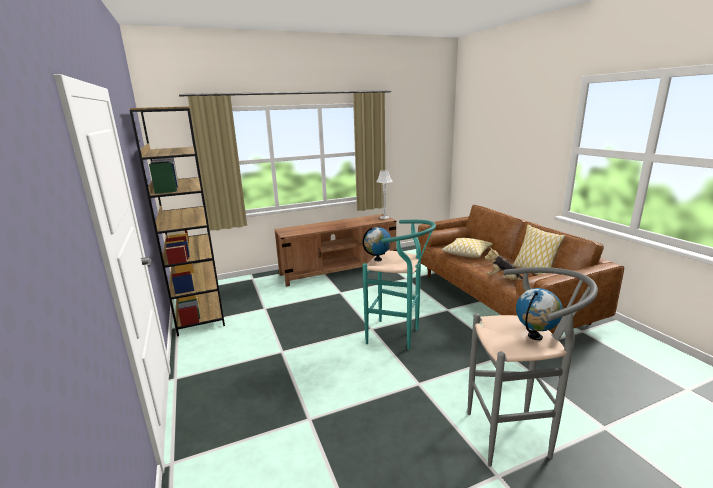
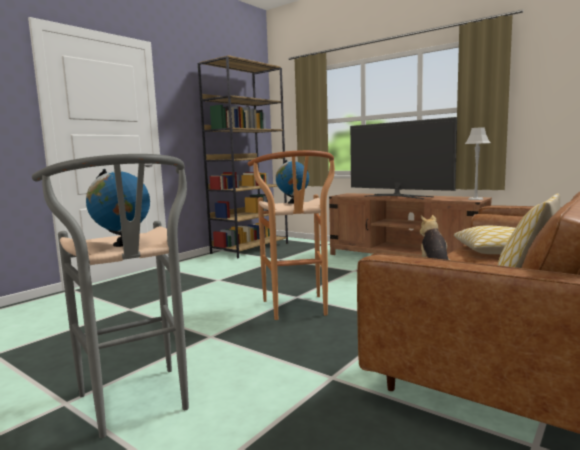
camera: 60 degrees right, 10 degrees down
(333, 225) = (398, 196): none -> television
(398, 336) = (297, 310): turquoise stool -> brown stool

